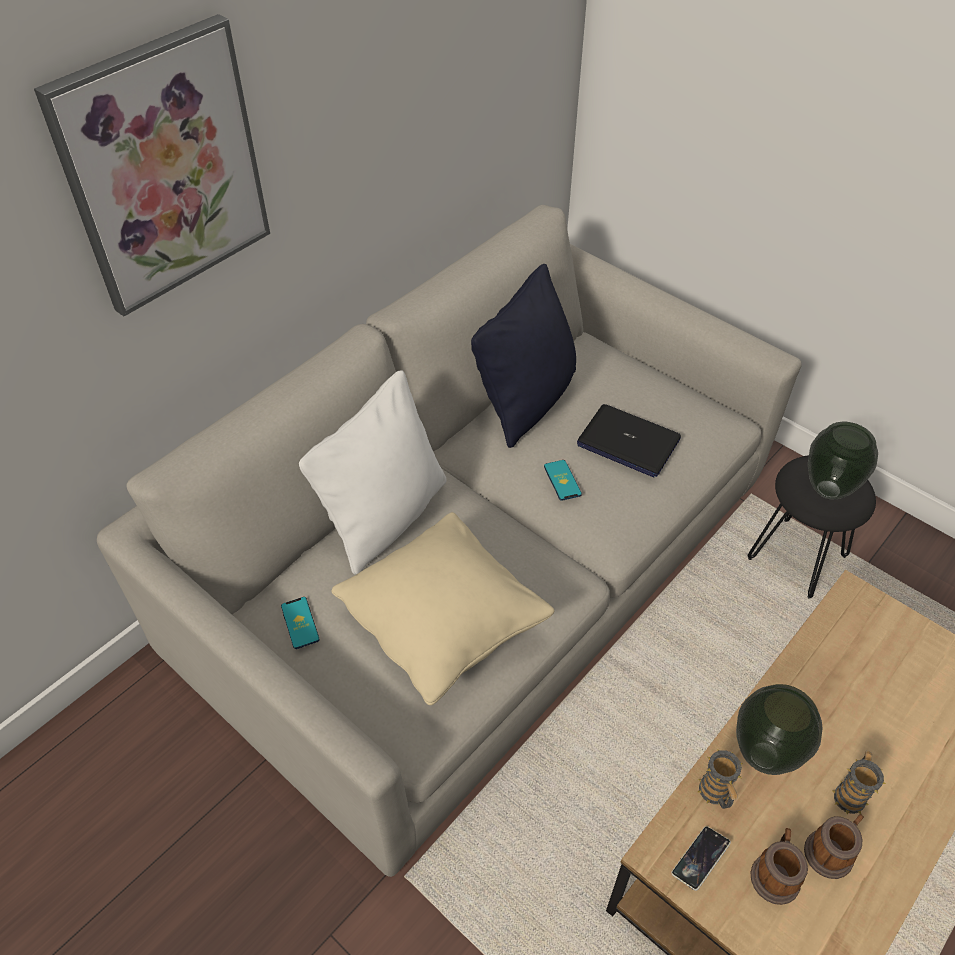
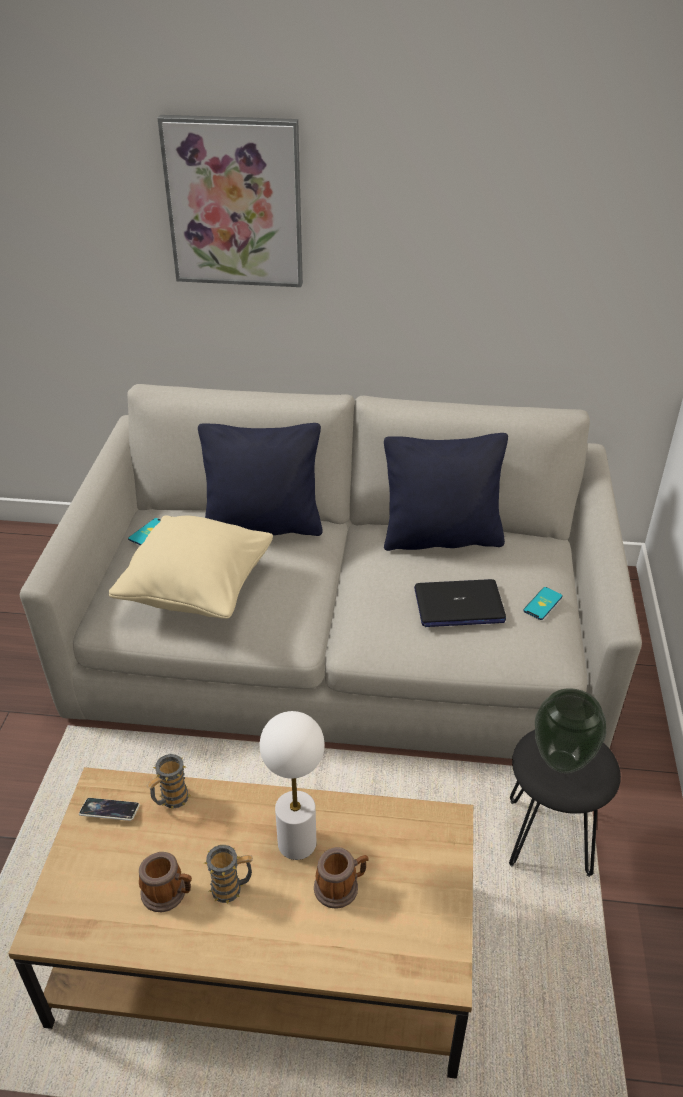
camera: 55 degrees right, 10 degrees down
(386, 517) = (264, 525): white pillow -> black pillow
(562, 480) = (381, 589): phone -> phone (542, 604)
(627, 442) = (458, 605): laptop -> laptop turned 90 degrees counterclockwise
(763, 754) = (228, 816): vase -> none
(775, 873) = (125, 862): mug -> mug (341, 886)
(822, 714) = (297, 842): none -> white table lamp

